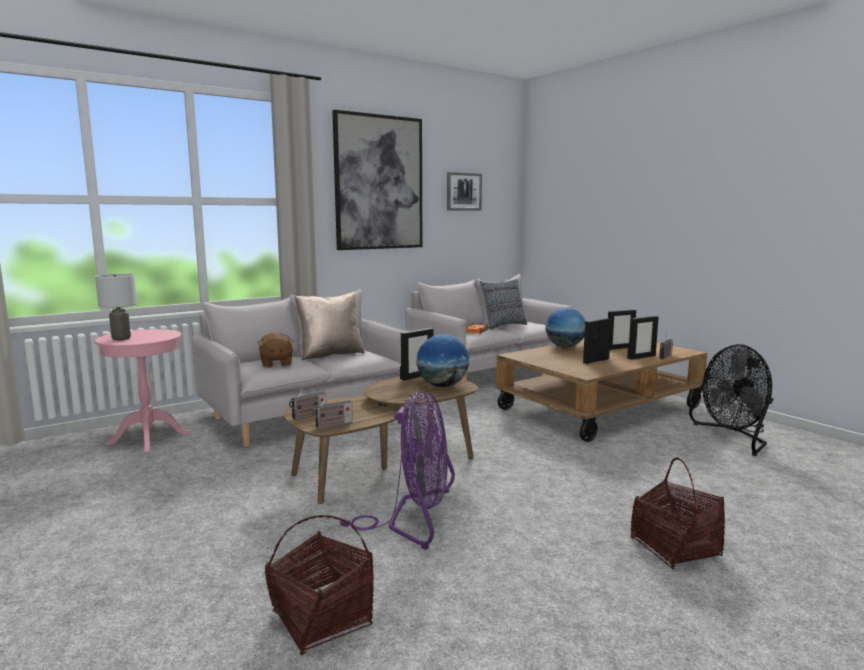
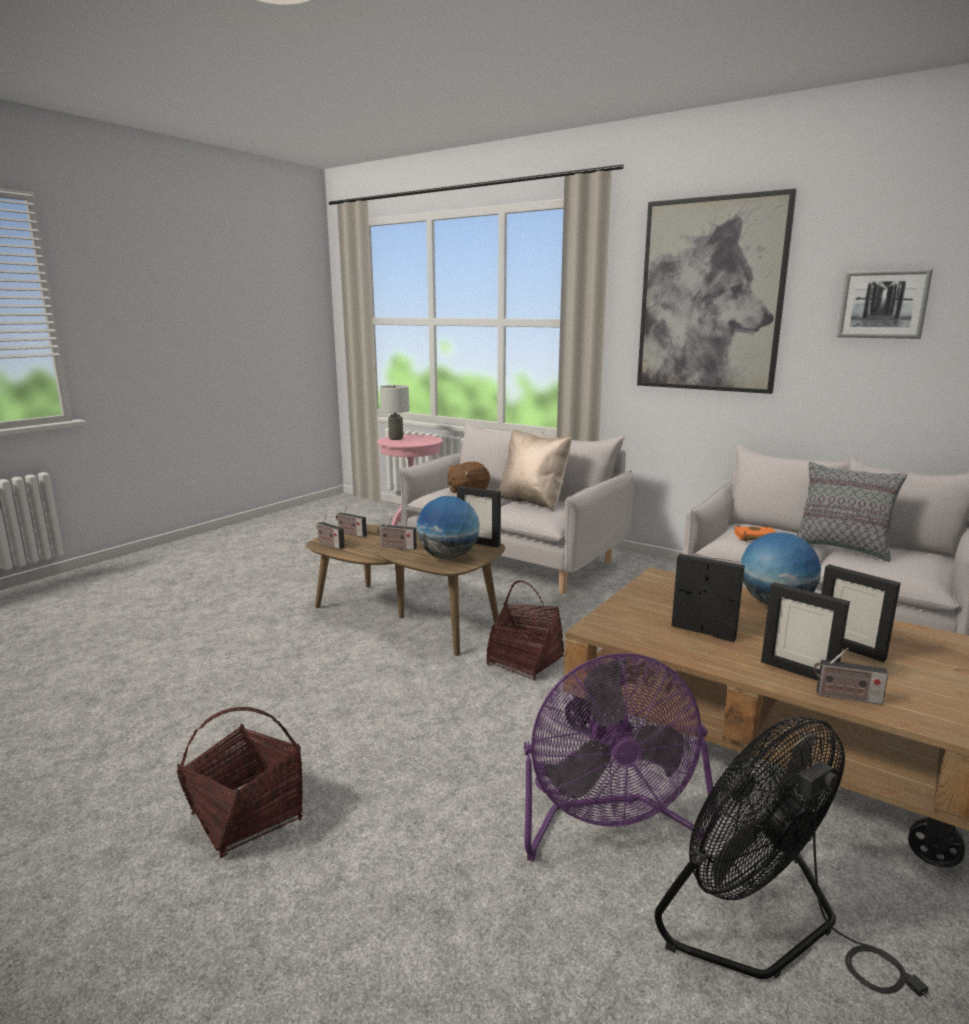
camera: 70 degrees right, 5 degrees up
(321, 619) = (138, 645): basket -> basket (525, 661)
(401, 396) = (396, 547): none -> radio
(412, 517) = (296, 648): purple fan -> purple fan (599, 822)

